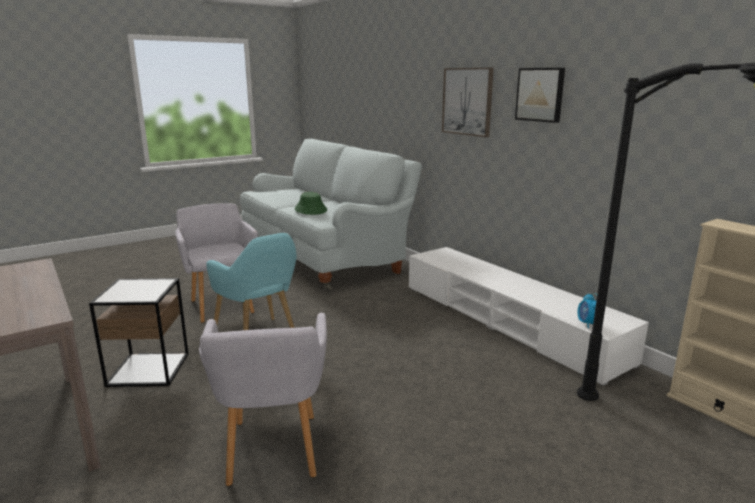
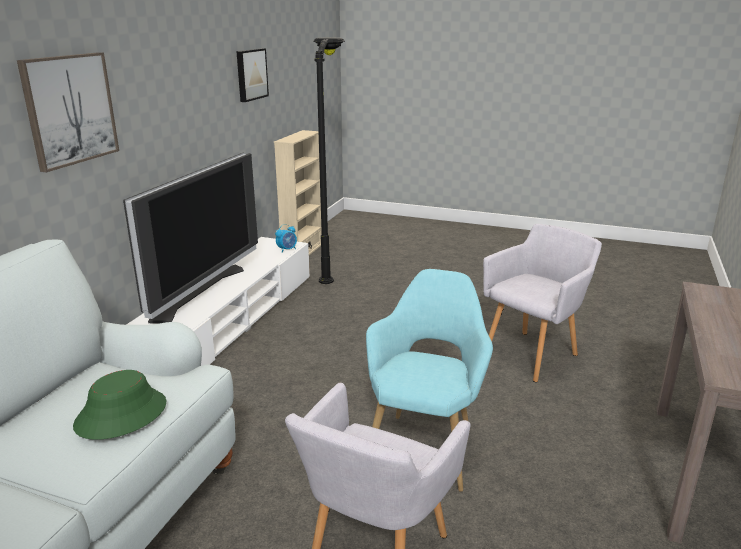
camera: 125 degrees left, 5 degrees up
(149, 369) = (572, 487): side table -> none
(499, 275) = (200, 292): none -> television
(540, 94) = (158, 79): picture -> picture (250, 74)

